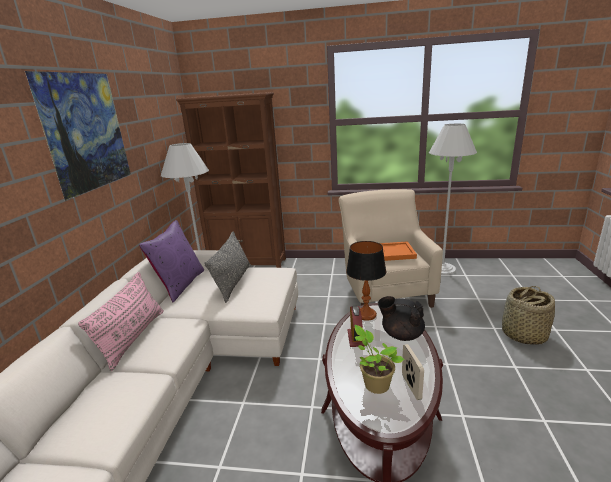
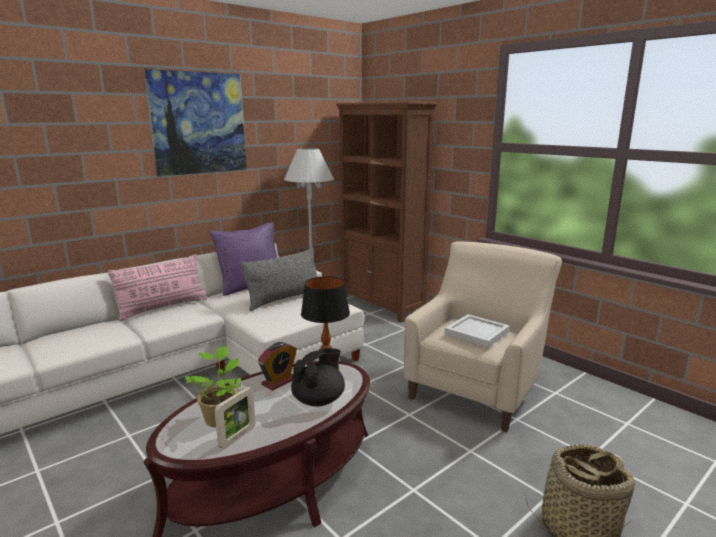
camera: 40 degrees right, 5 degrees down
(396, 252) = (478, 332): orange tray -> white tray
(401, 334) = (319, 400): black teapot -> black teapot turned 60 degrees clockwise
(442, 269) = (603, 401): white floor lamp -> none

